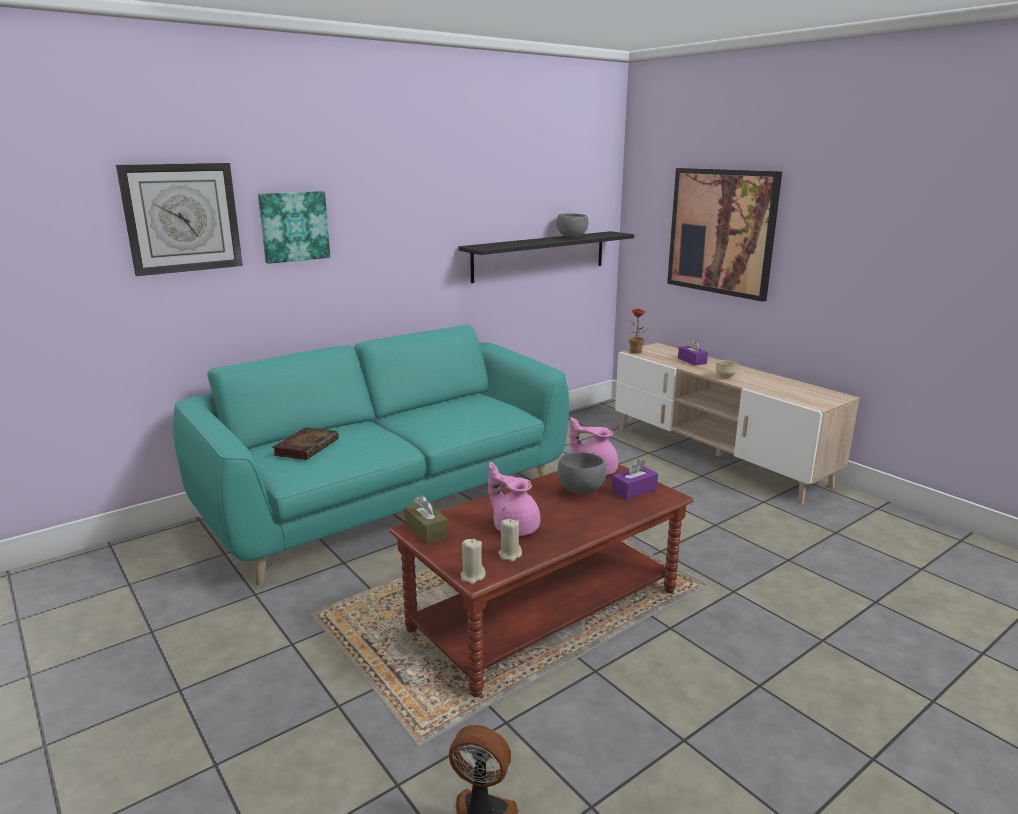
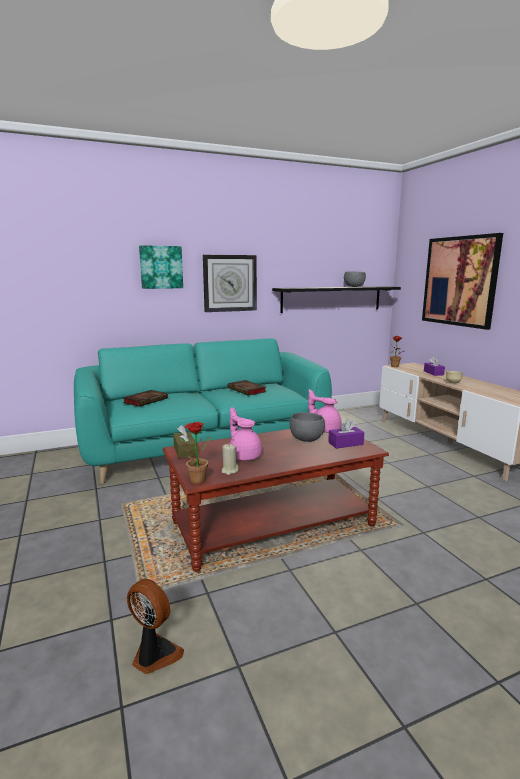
camera: 15 degrees right, 5 degrees down
(182, 218) = (91, 257): wall clock -> wall clock (230, 283)
(450, 412) = (247, 390): none -> book
(472, 576) = (194, 480): beige candle -> potted plant

